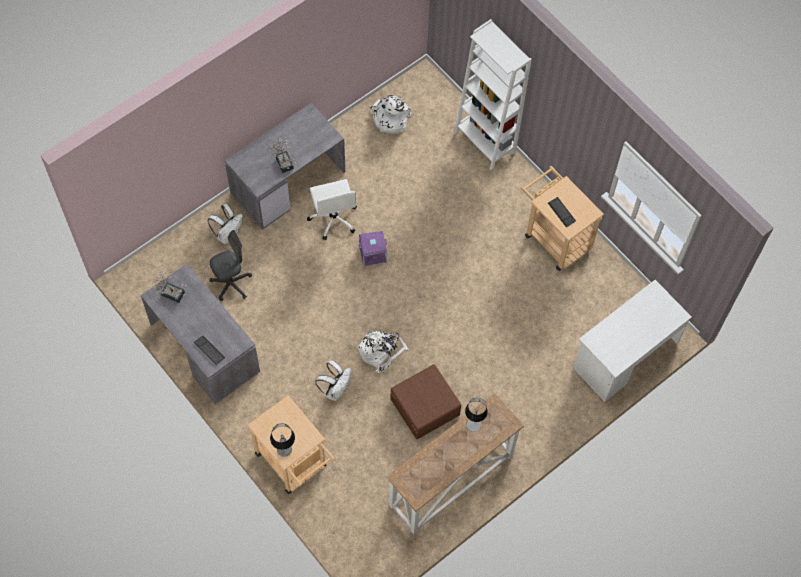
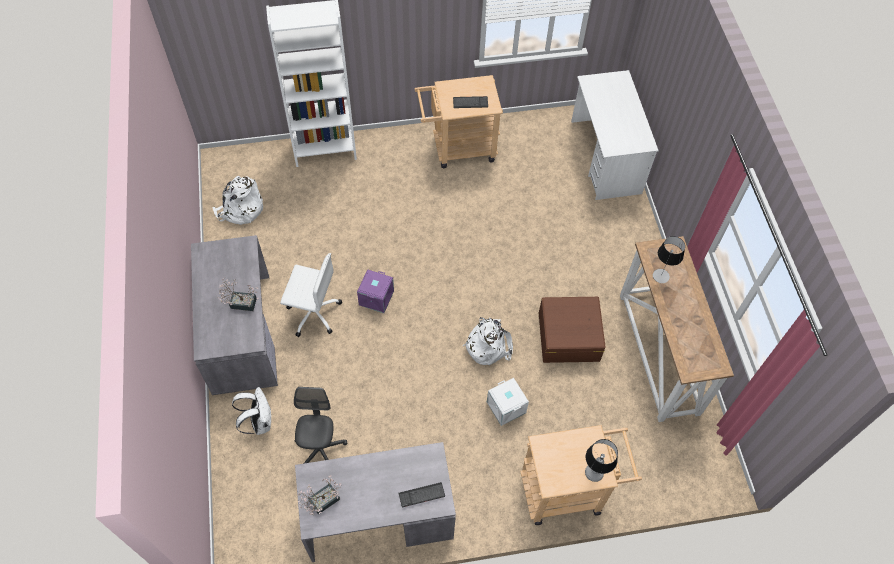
camera: 60 degrees left, 5 degrees down
(335, 389) = (505, 407): white backpack -> white storage box

